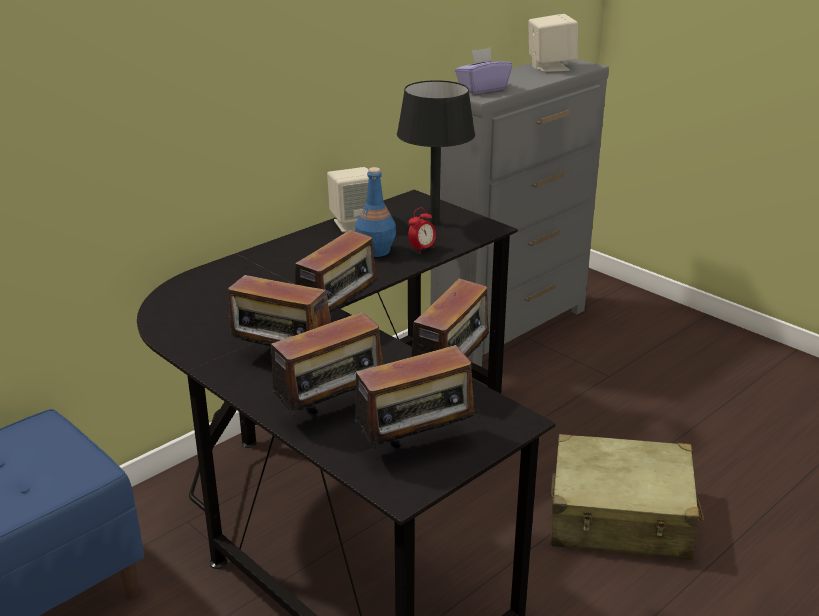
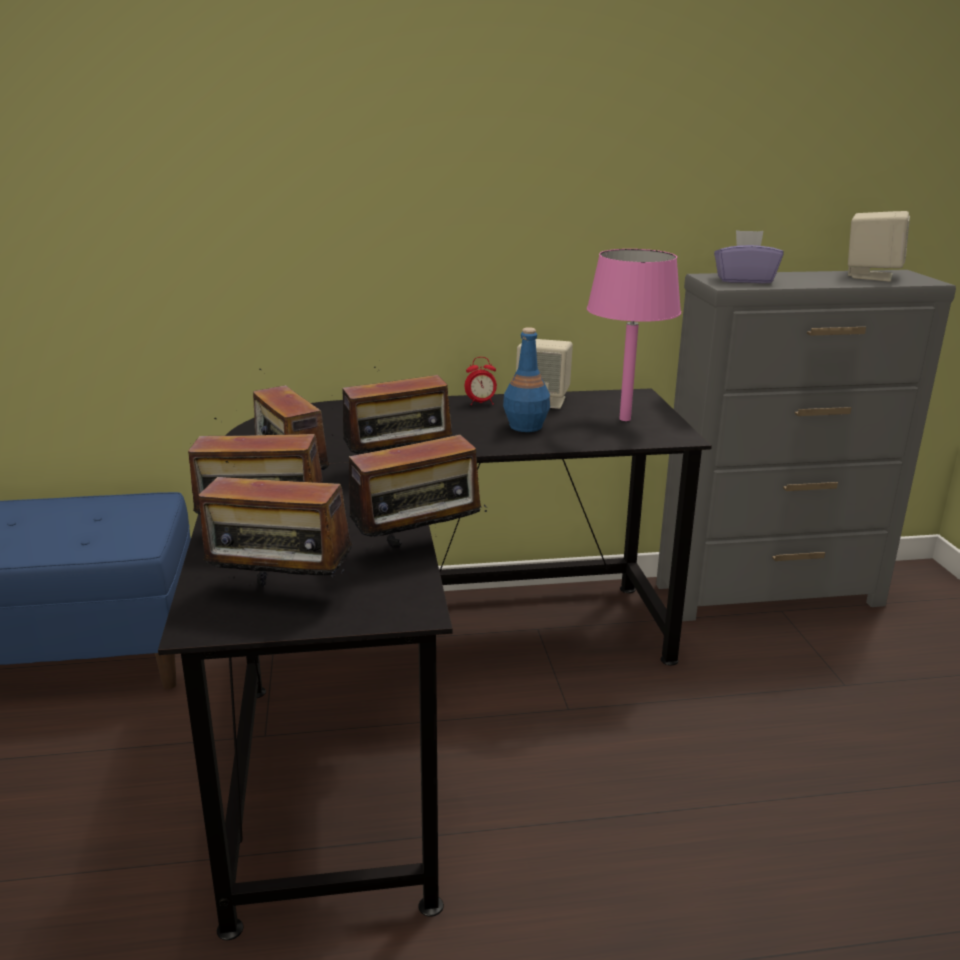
camera: 35 degrees right, 5 degrees down
(422, 249) = (574, 436): alarm clock -> alarm clock (481, 403)
(435, 223) = (625, 419): black table lamp -> pink table lamp
(620, 517) = (693, 842): beige suitcase -> none

